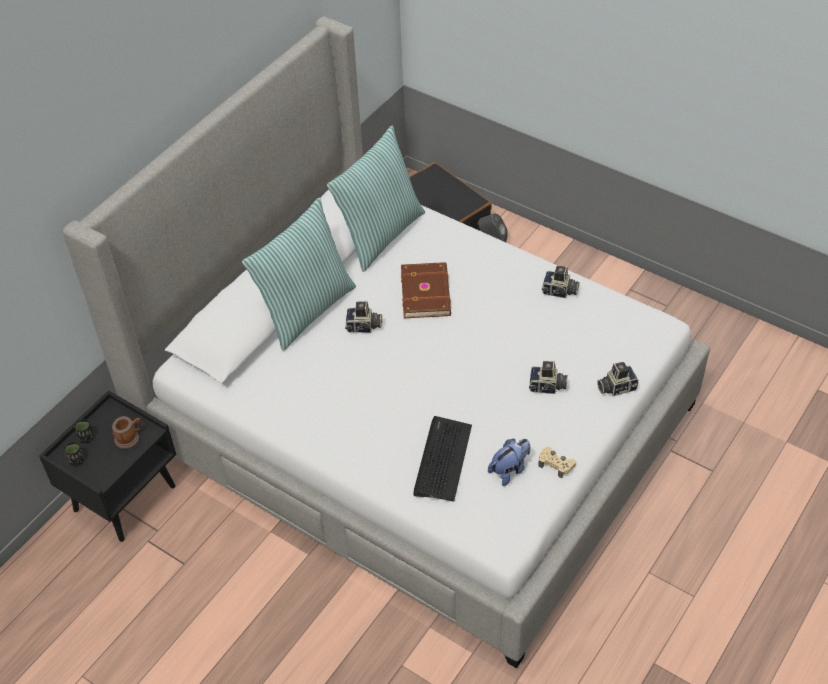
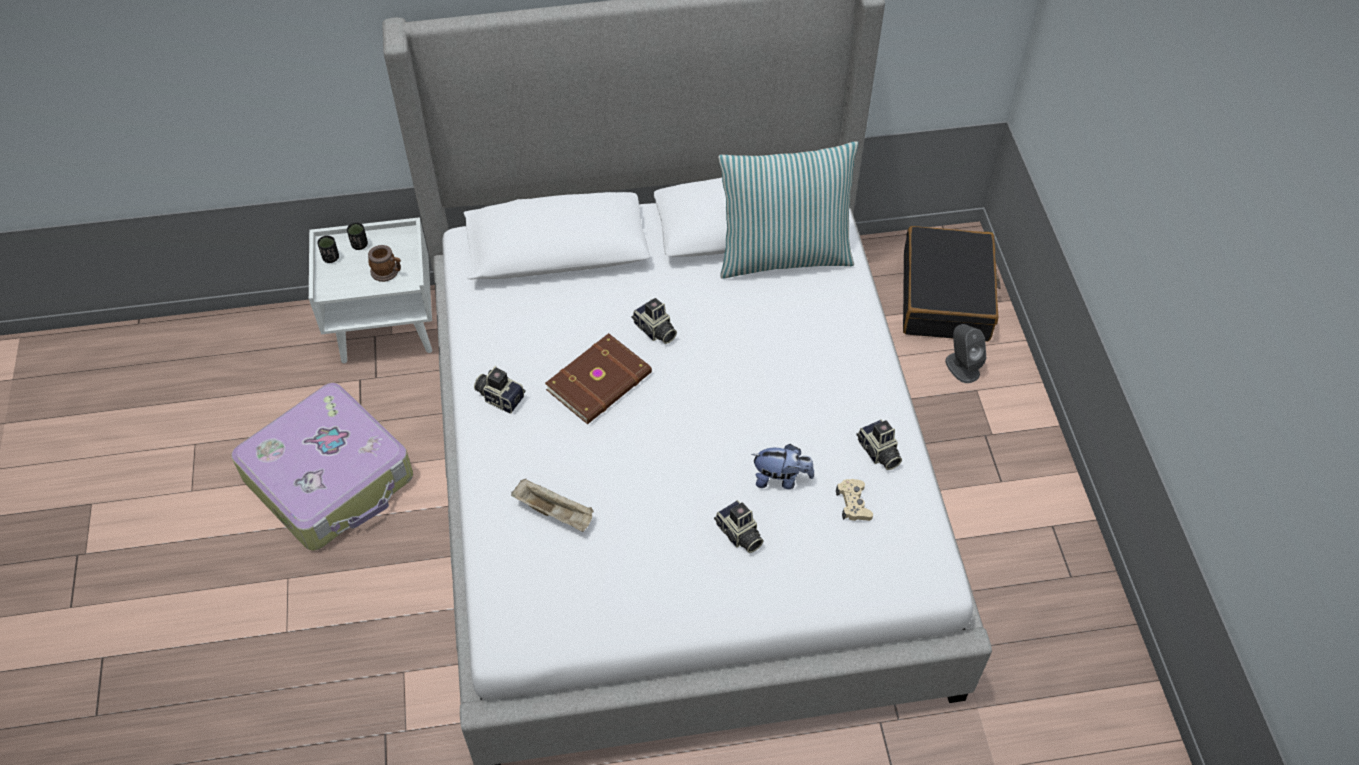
camera: 45 degrees right, 5 degrees up
(125, 497) = (387, 328): black nightstand -> white nightstand
(208, 610) = (331, 478): none -> suitcase
(306, 309) = (628, 273): pillow -> none
(427, 292) = (751, 345): brown book -> brown book (600, 382)
(442, 459) = (555, 512): keyboard -> beige tray
(509, 470) = (598, 579): plush toy -> plush toy (781, 479)
(556, 464) = (645, 614): beige game controller -> beige game controller (853, 504)
(616, 387) = (802, 596): camera -> camera (500, 397)

